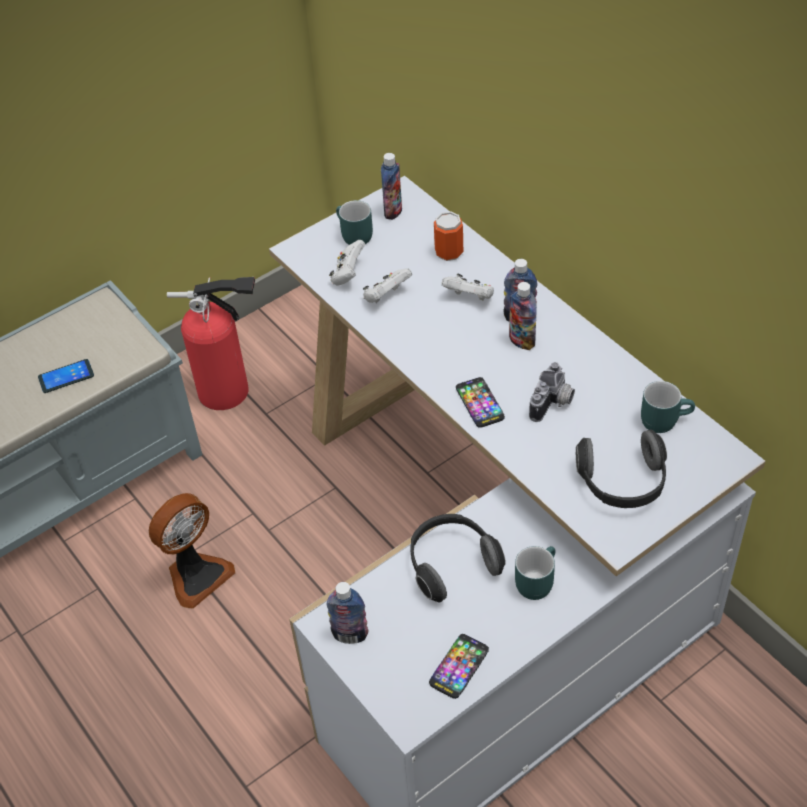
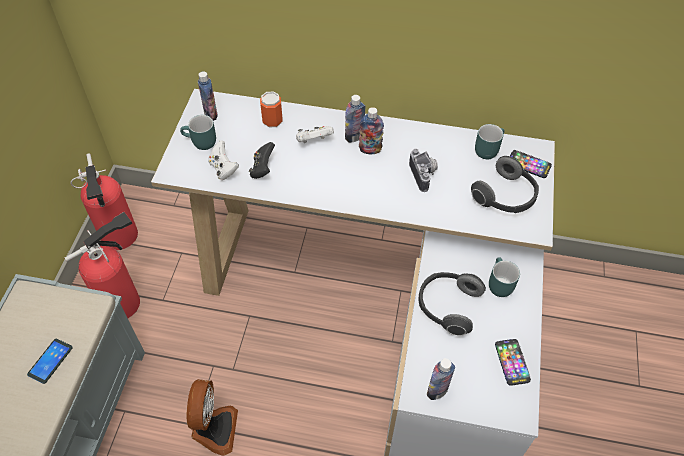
camera: 45 degrees left, 5 degrees up
(281, 324) = (120, 238): none -> fire extinguisher
(386, 296) = (262, 169): white game controller -> black game controller
(480, 403) = (385, 200): phone -> phone (528, 164)

